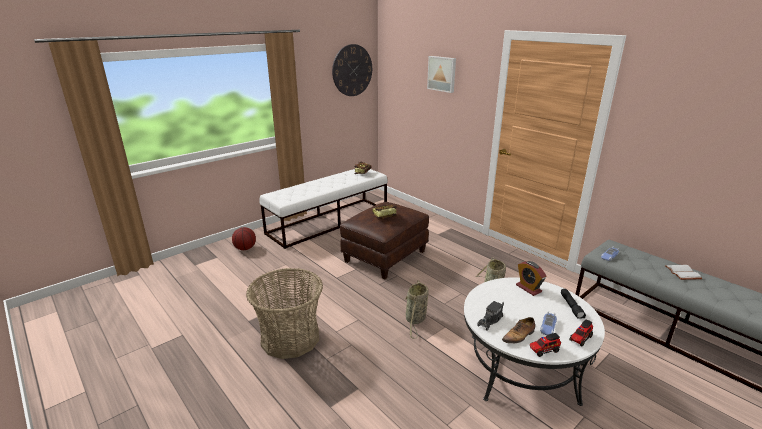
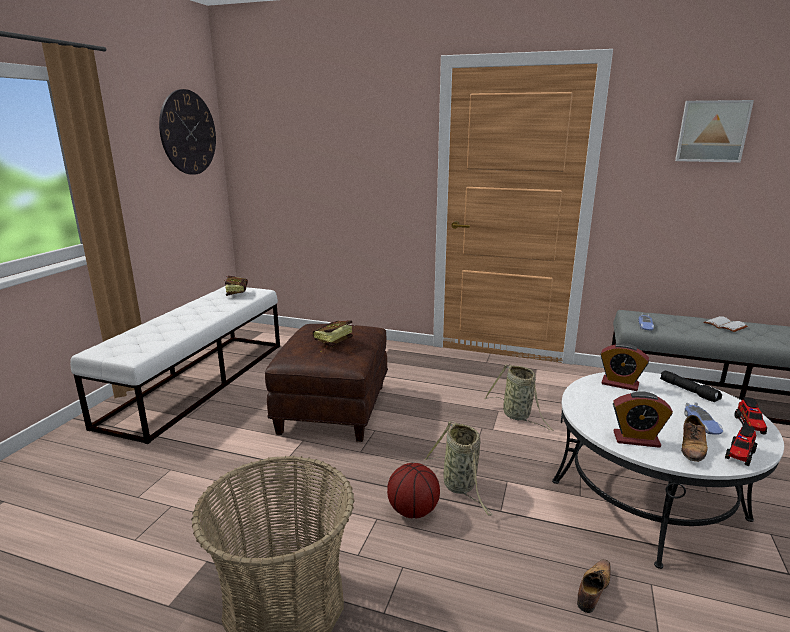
camera: 30 degrees left, 5 degrees down
(245, 248) = (62, 466): basketball -> basketball (413, 511)
(434, 393) = (593, 589): none -> shoe
(442, 73) = (343, 128): picture -> picture (712, 131)
(490, 320) = (636, 439): toy truck -> alarm clock

